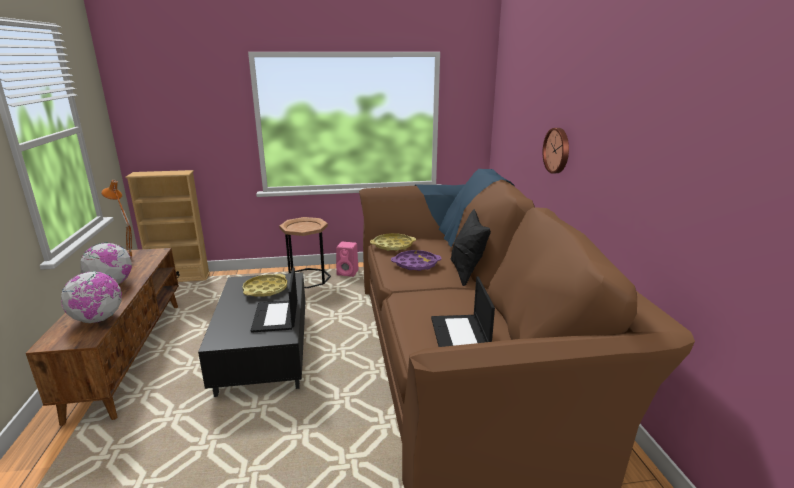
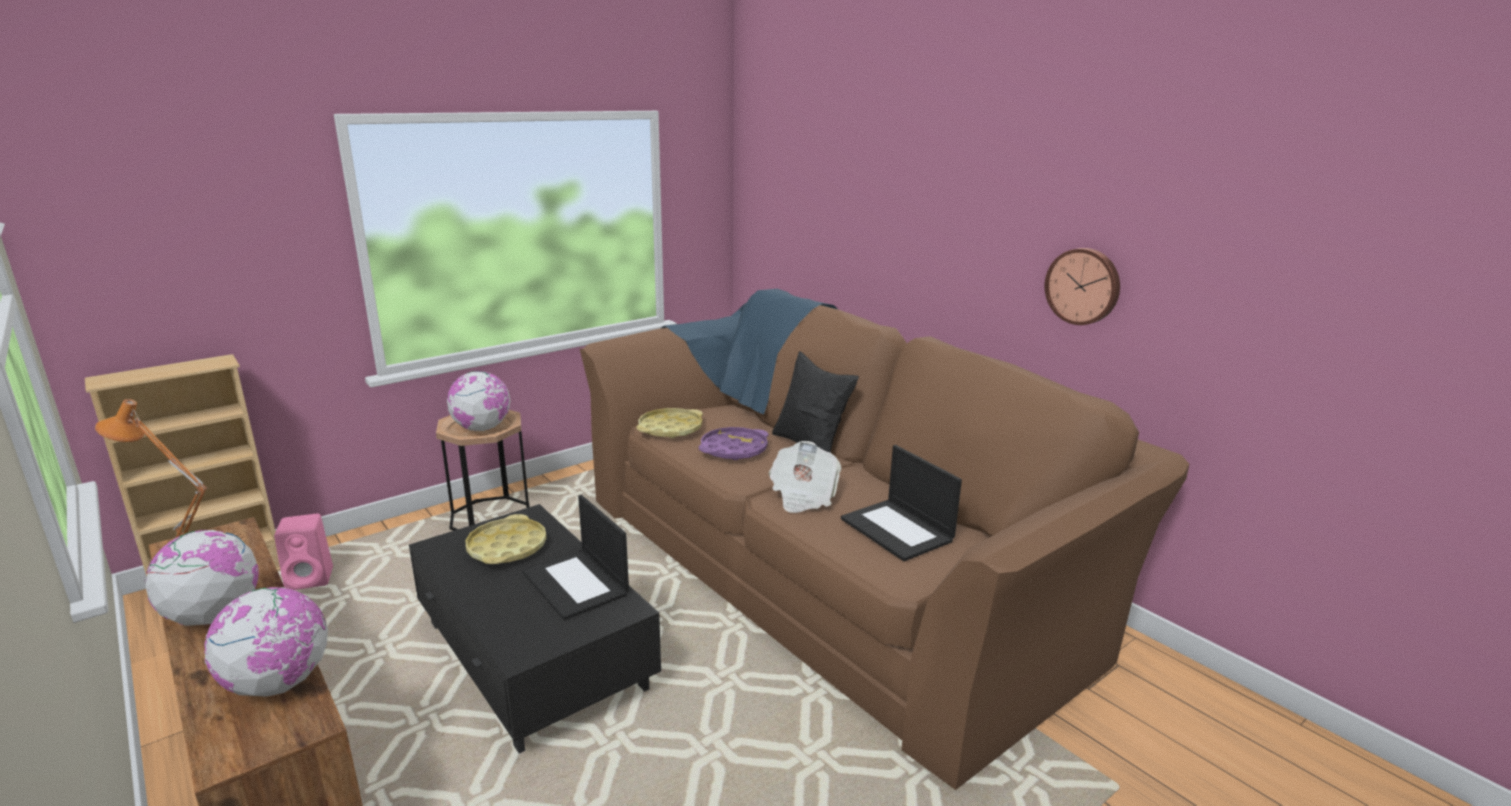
camera: 30 degrees left, 0 degrees up
(304, 228) = (482, 428): none -> globe
(348, 273) = (553, 491): pink speaker -> pink speaker (311, 579)
(424, 299) = (803, 495): none -> newspaper
(557, 150) = (897, 255): wall clock -> wall clock (1083, 286)

